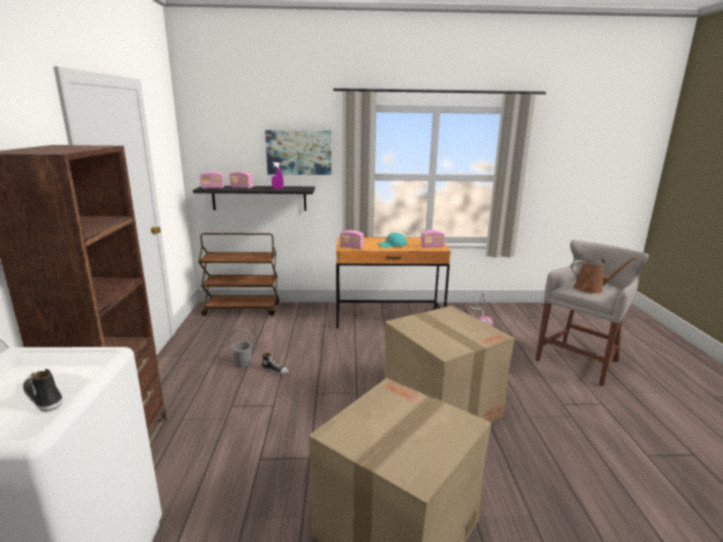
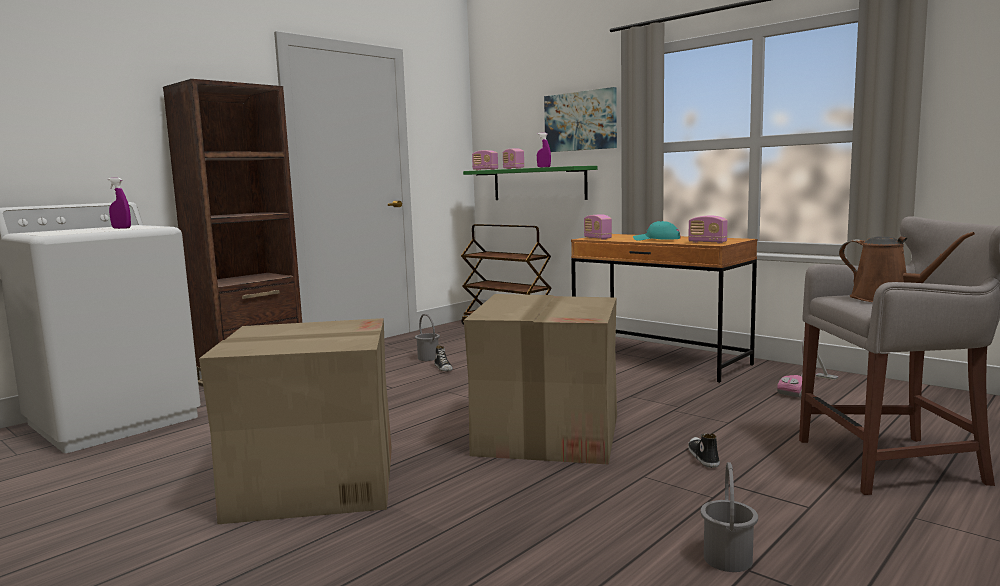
camera: 45 degrees right, 10 degrees down
(43, 396) = (89, 231): shoe -> shoe (702, 457)
(54, 371) = (121, 228): none -> purple spray bottle
(259, 198) = (538, 184): black shelf -> green shelf
(634, 453) = (728, 559): none -> grey bucket

